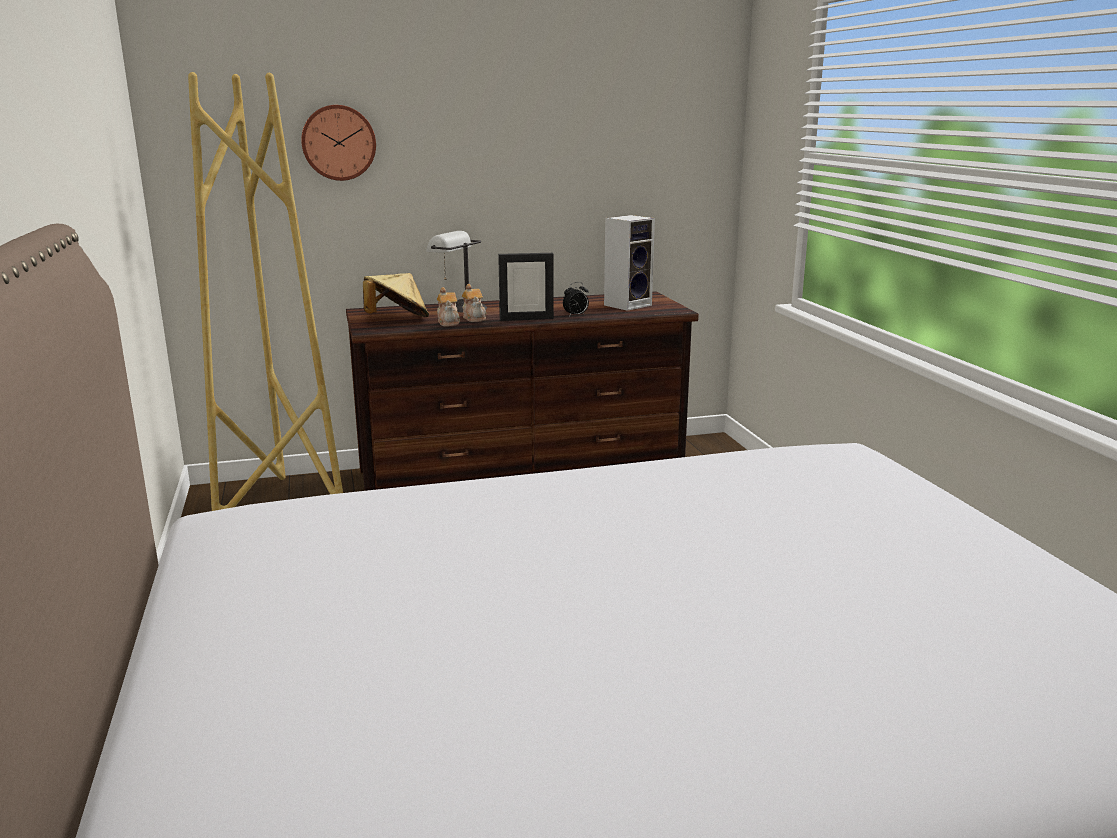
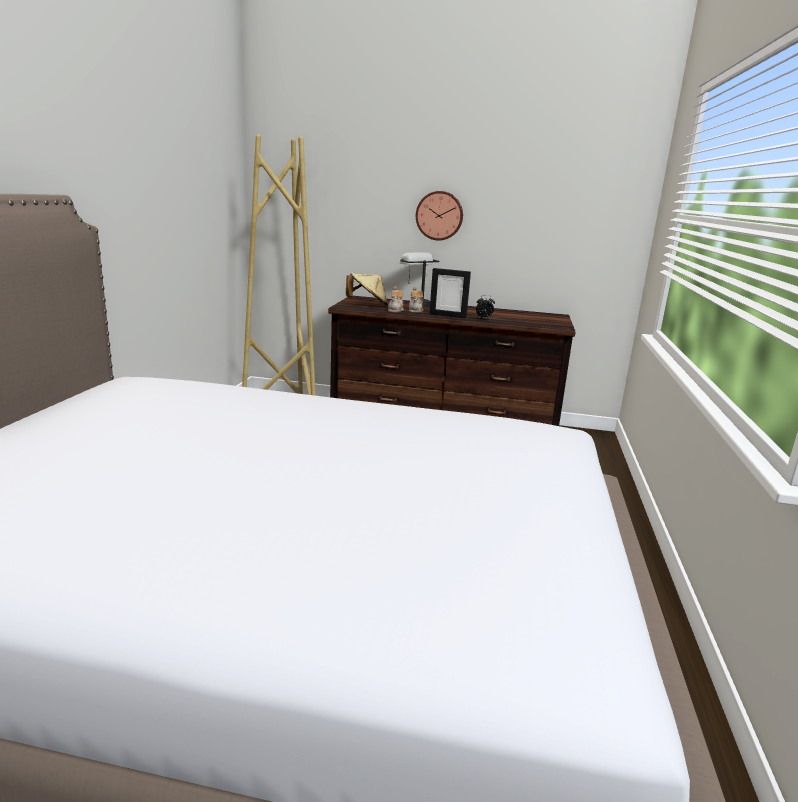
camera: 25 degrees right, 0 degrees up
(338, 142) = (357, 187): wall clock -> wall clock (439, 215)
(628, 305) = (532, 318): speaker -> none

